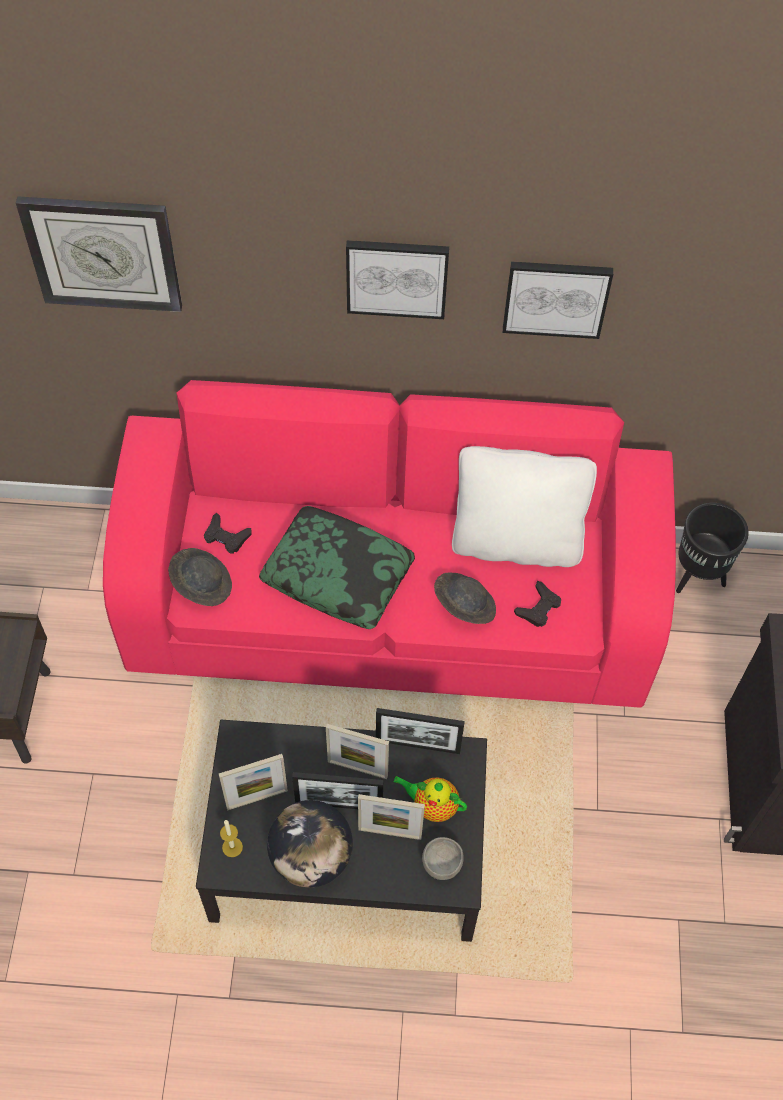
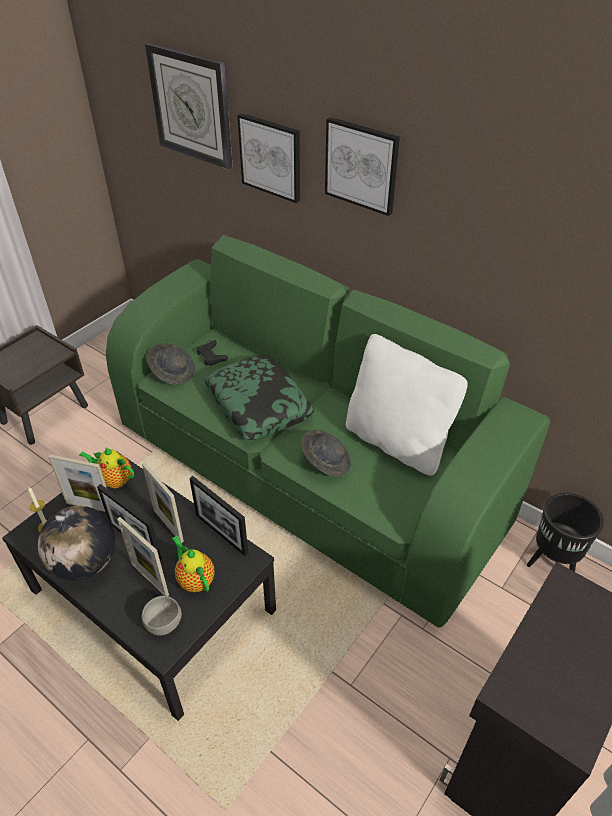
camera: 35 degrees right, 15 degrees down
(252, 754) = (114, 479): none -> teapot
(390, 610) = (306, 472): pink sofa -> green sofa
(538, 608) = (380, 489): black game controller -> none
(556, 297) = (476, 215): picture -> picture (271, 157)

